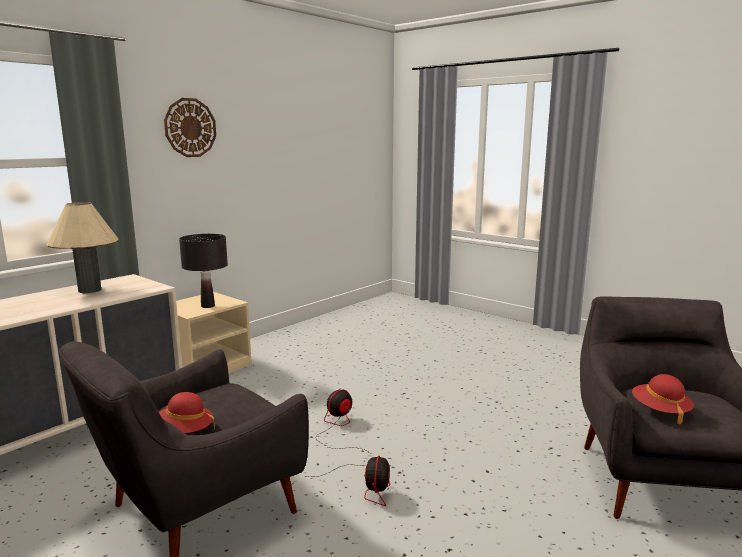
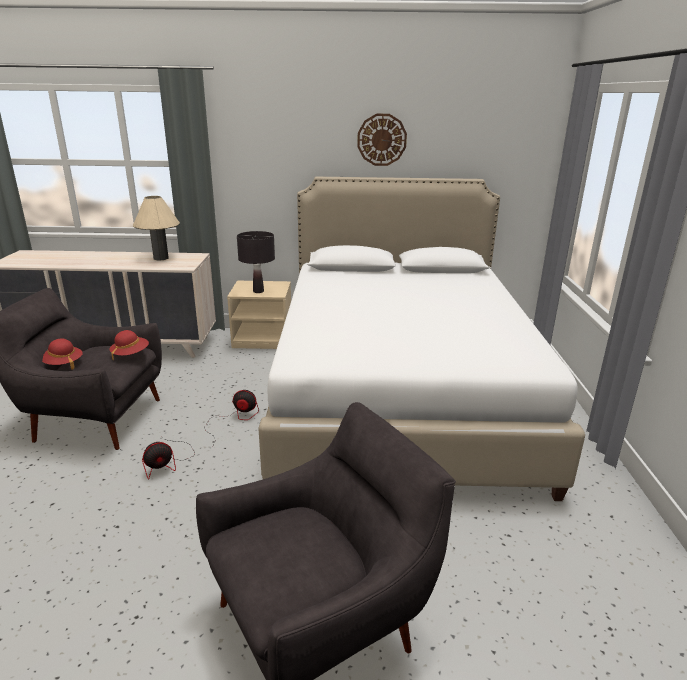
camera: 50 degrees right, 10 degrees up
(190, 127) = (278, 139): wall clock -> wall clock (381, 140)
(407, 354) = (399, 394): none -> white bed
(660, 410) = (258, 537): red hat -> red hat (130, 354)

